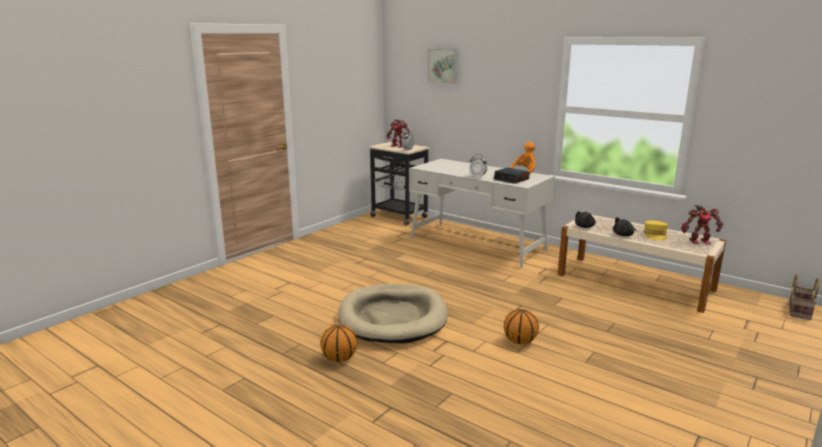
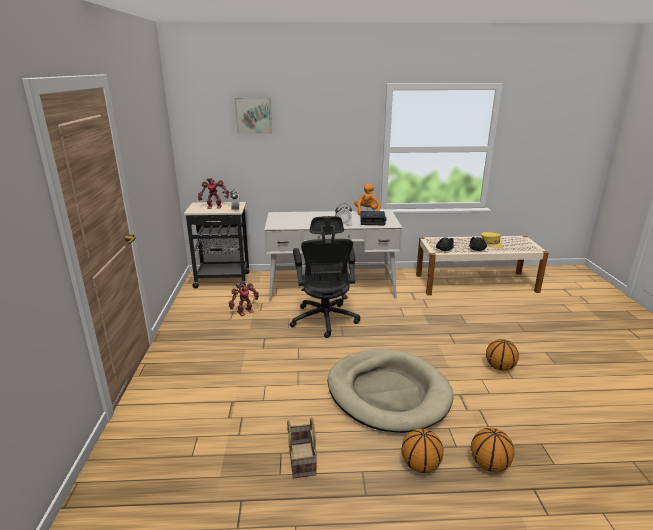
camera: 40 degrees left, 5 degrees up
(385, 381) = (489, 465): none -> basketball
(427, 263) = (324, 322): none -> office chair
(699, 241) = (519, 241): toy robot -> toy robot (244, 311)
(798, 310) = (569, 272): basket -> basket (301, 459)

